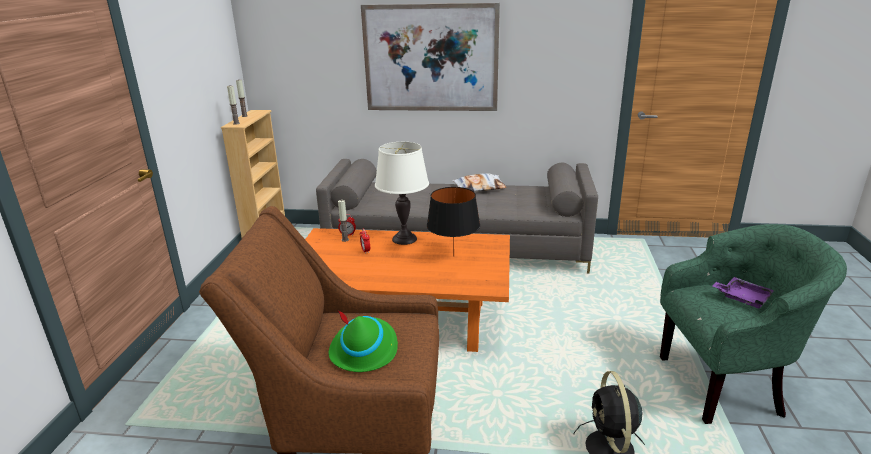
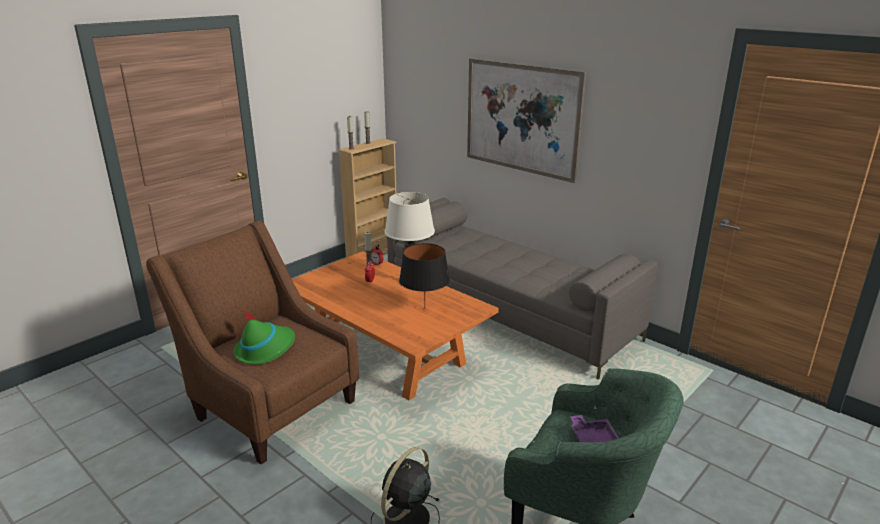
camera: 35 degrees right, 0 degrees up
(479, 187) = (542, 257): pillow -> none

